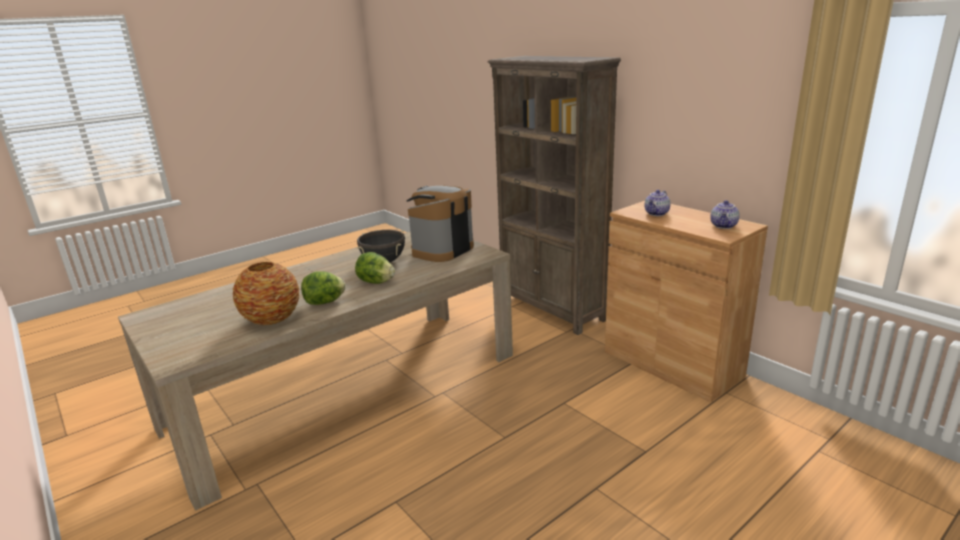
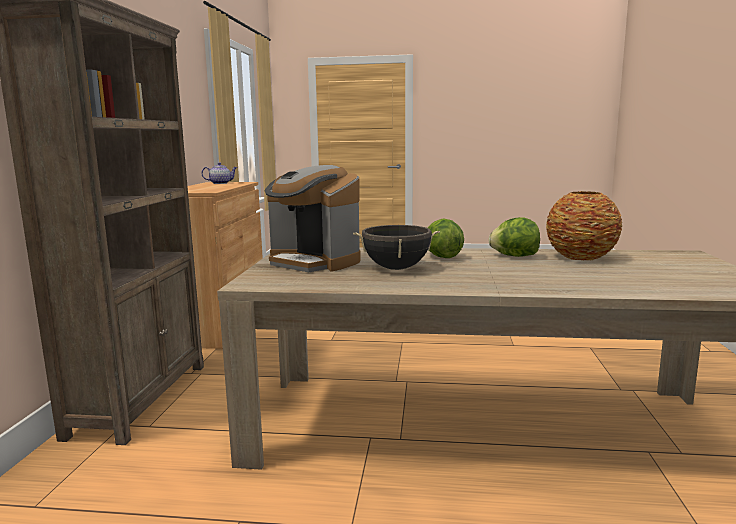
camera: 135 degrees left, 10 degrees down
(442, 250) = (314, 262): coffee machine -> coffee machine turned 45 degrees clockwise
(657, 213) = (206, 188): teapot -> none

